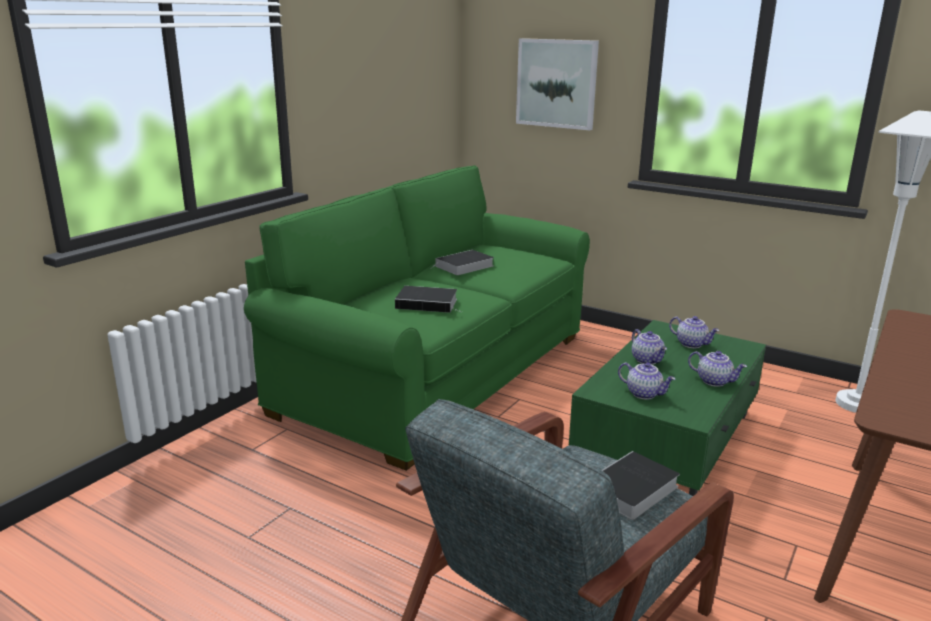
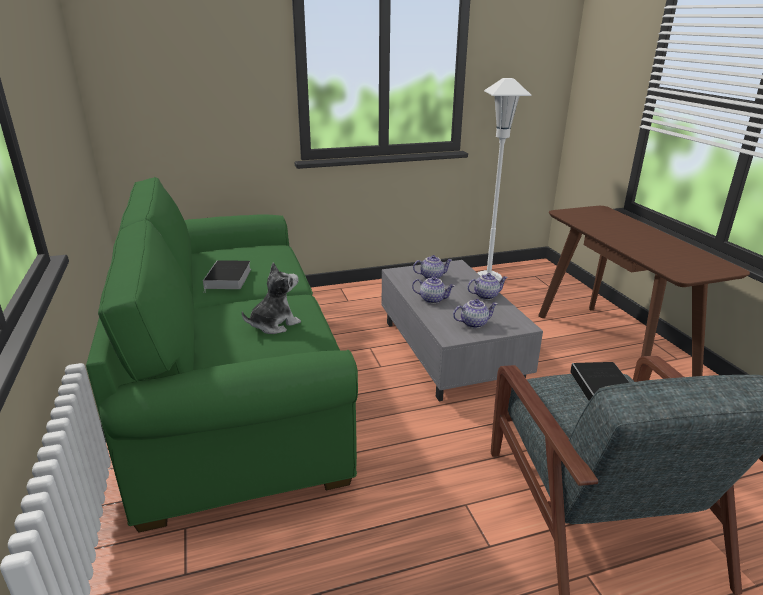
camera: 50 degrees left, 5 degrees up
(428, 303) = (274, 324): book -> plush toy
(556, 83) = (205, 81): picture -> none
(668, 438) = (449, 350): green coffee table -> grey coffee table

